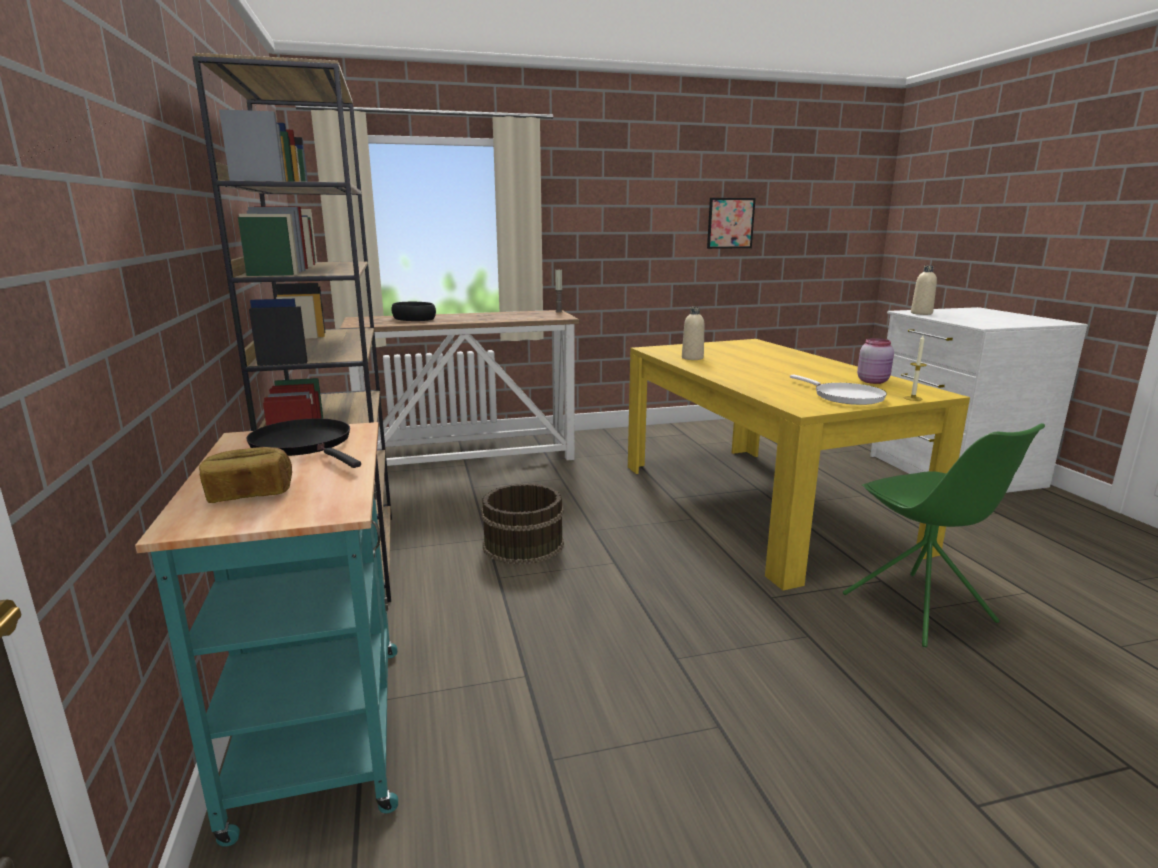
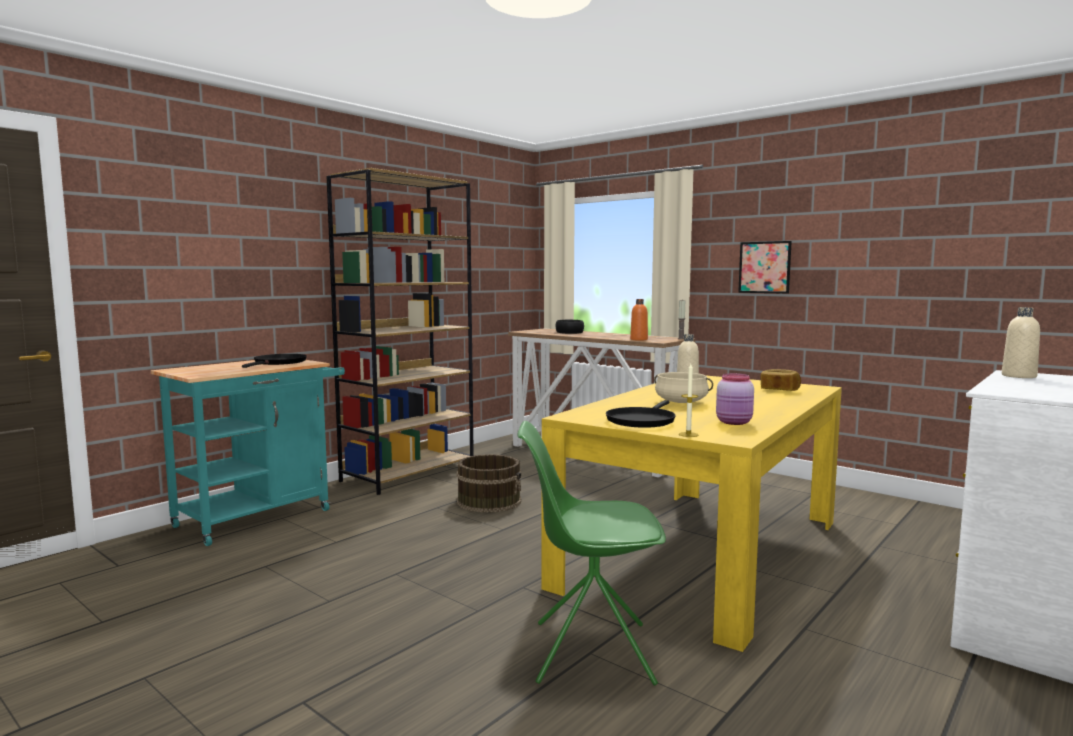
camera: 55 degrees right, 10 degrees down
(249, 494) = (208, 368): bread -> bread (779, 390)
(537, 318) = (639, 339): none -> orange bottle
(730, 223) = (911, 257): picture -> picture (764, 267)
(771, 374) = (681, 402): none -> beige cooking pot
(844, 397) = (641, 420): white frying pan -> black frying pan
(919, 609) = (589, 652): green chair -> green chair turned 60 degrees clockwise

